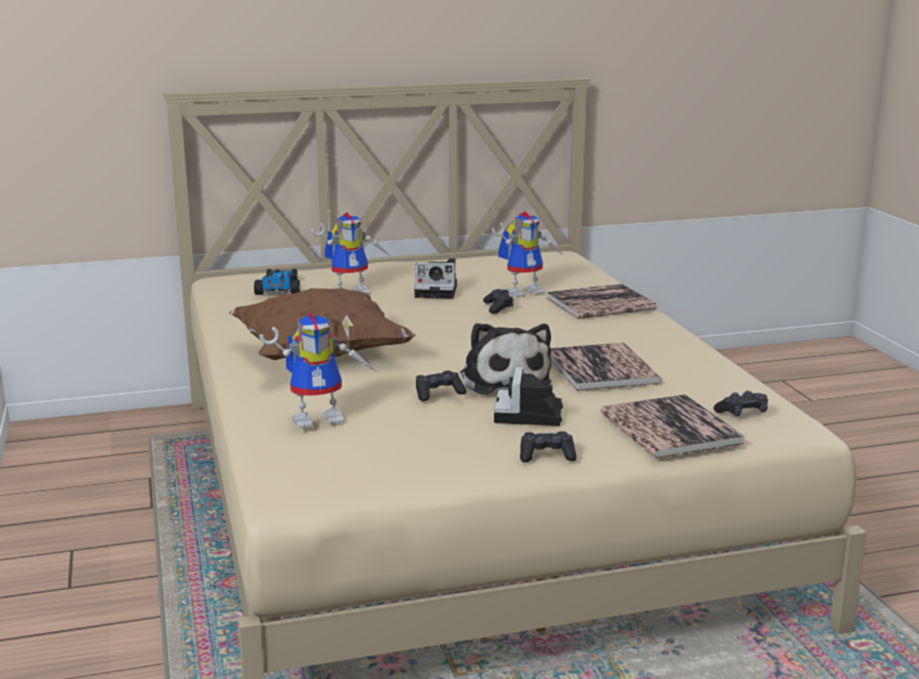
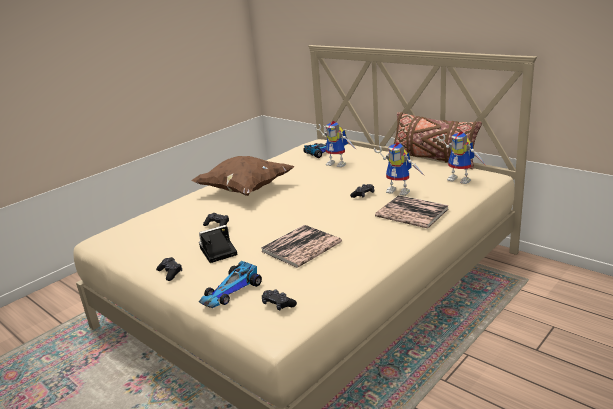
camera: 60 degrees right, 5 degrees up
(321, 417) = (167, 215): toy robot -> toy robot (462, 179)
(438, 290) = (369, 176): camera -> none
(452, 256) = (433, 159): none -> brown pillow
(503, 379) = (261, 231): plush toy -> none
(670, 428) = (231, 291): book -> toy car

